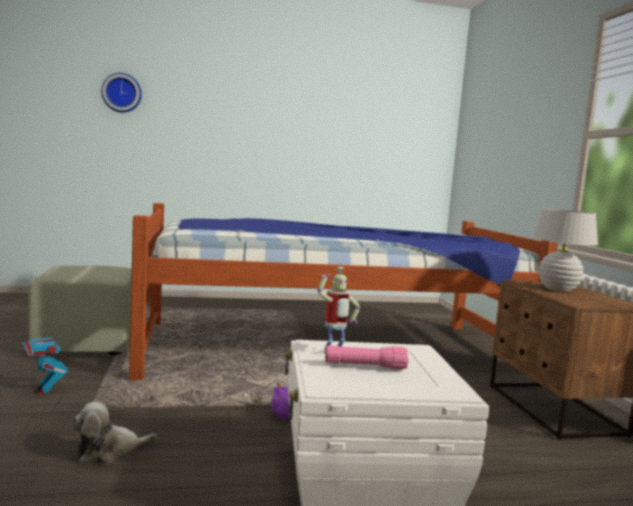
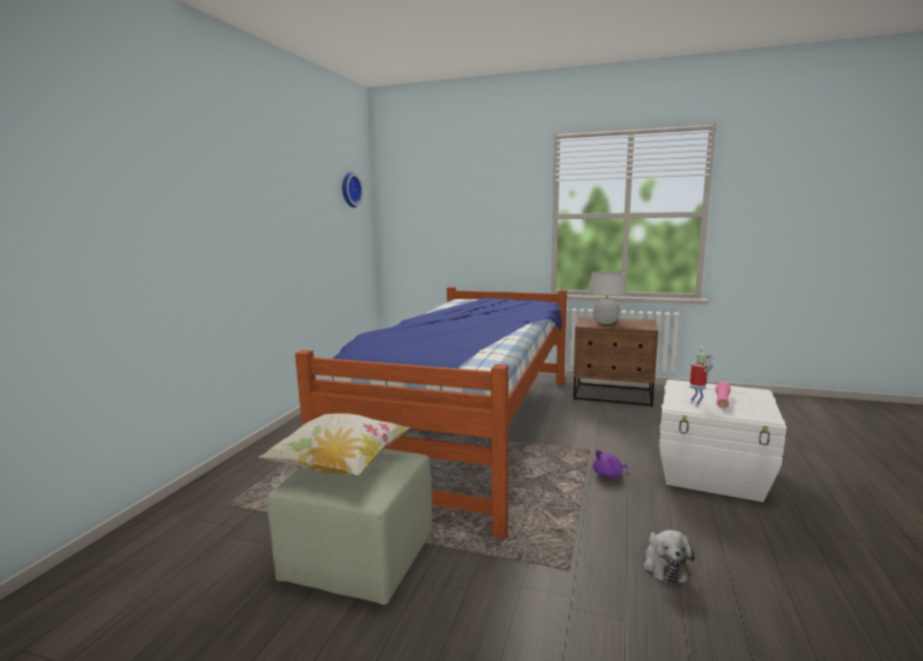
camera: 60 degrees left, 5 degrees up
(44, 391) = (513, 600): toy robot -> none
(87, 268) = (340, 467): none -> pillow
(122, 93) = (76, 189): wall clock -> wall clock (349, 190)

